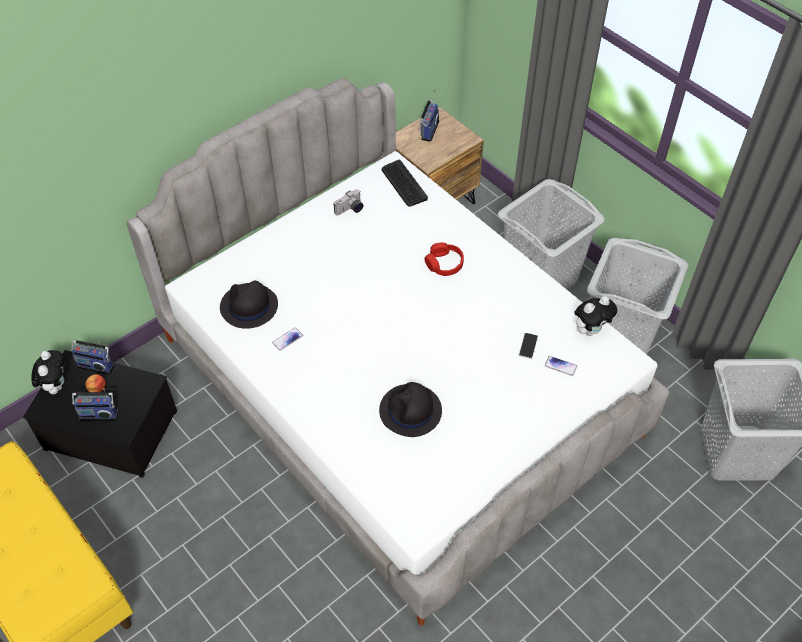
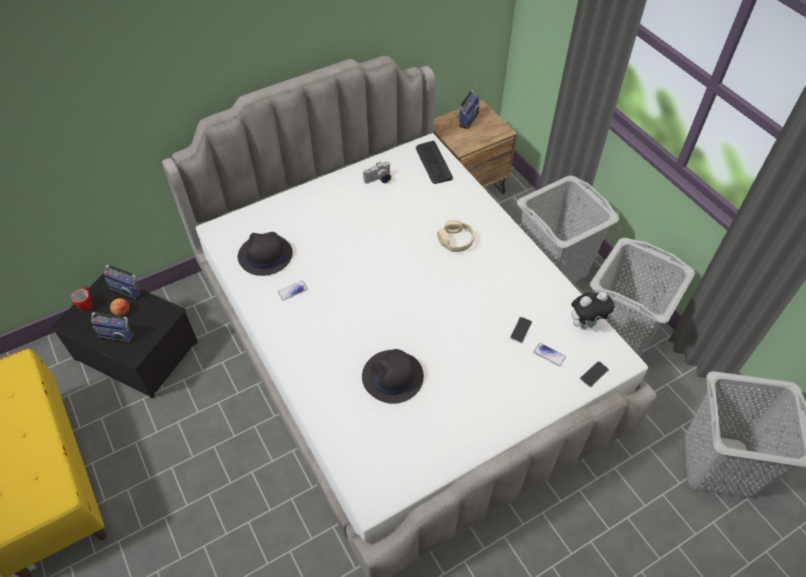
camera: 10 degrees right, 0 degrees up
(56, 385) = (87, 303): plush toy -> mug
(444, 264) = (455, 240): red headphones -> beige headphones
(607, 379) = (594, 374): none -> phone

